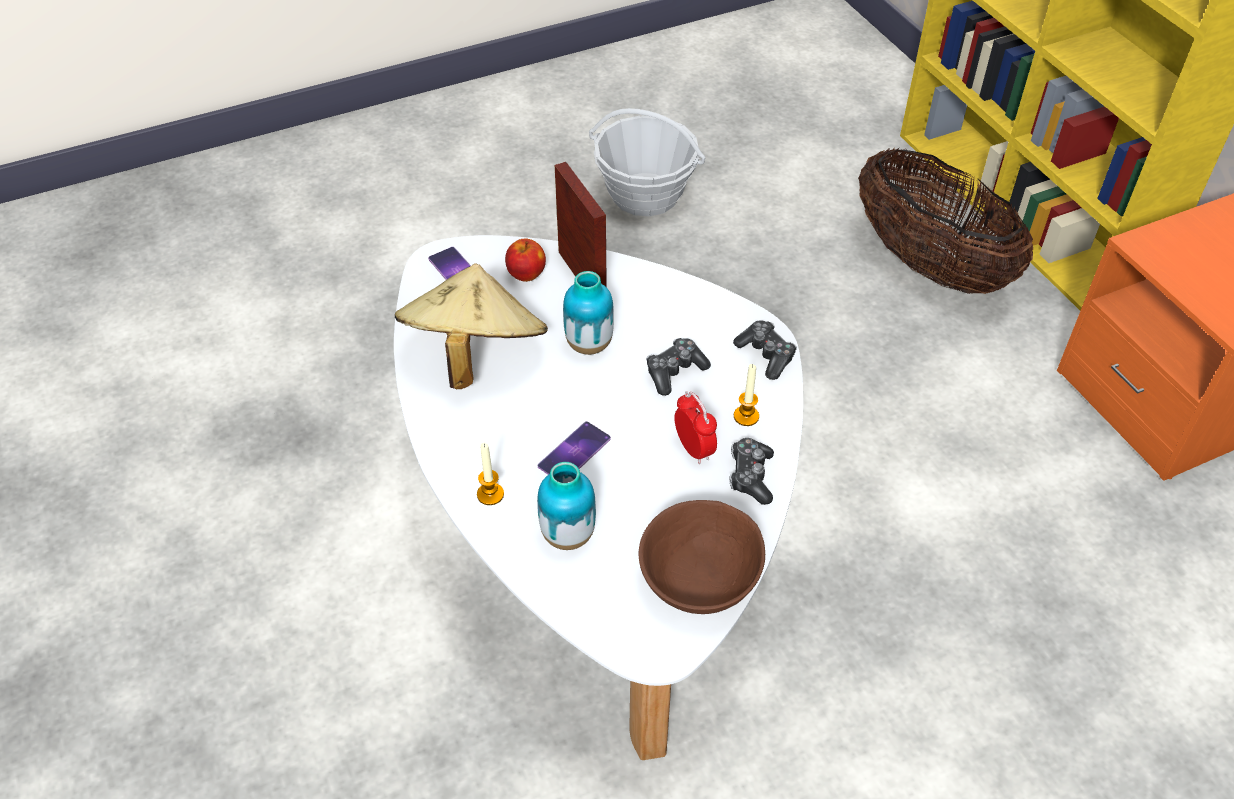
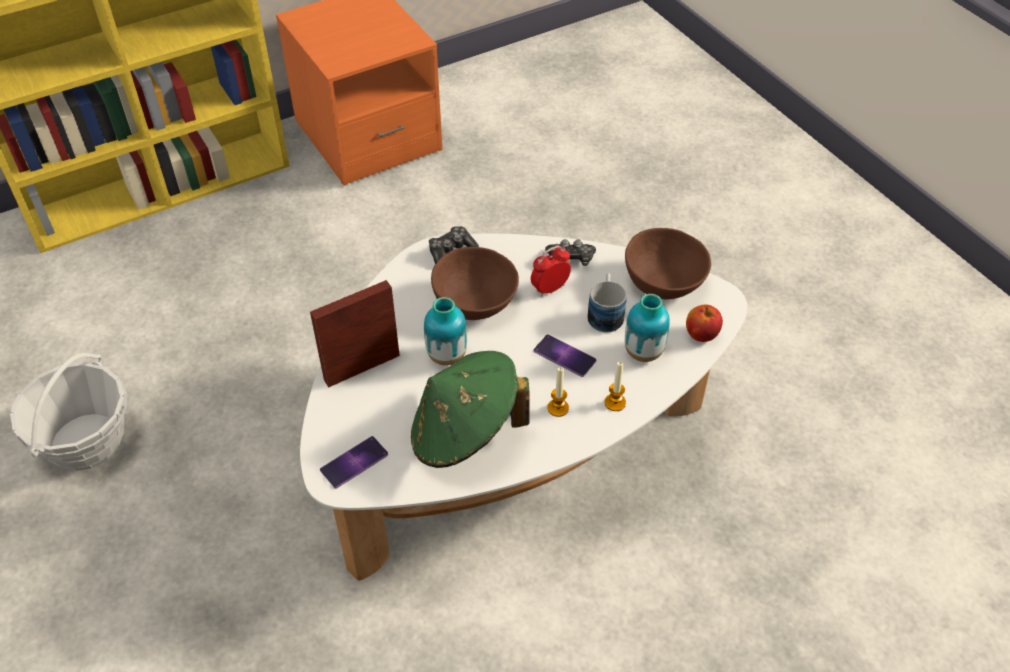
camera: 95 degrees left, 0 degrees up
(474, 355) = (465, 433): beige hat -> green hat
(526, 274) = (359, 408): apple -> apple (701, 335)
(644, 503) = (605, 313): none -> mug
(674, 372) = (473, 302): game controller -> brown bowl
(746, 416) = (514, 262): candle -> candle (558, 408)
(929, 265) = (220, 244): basket -> none

